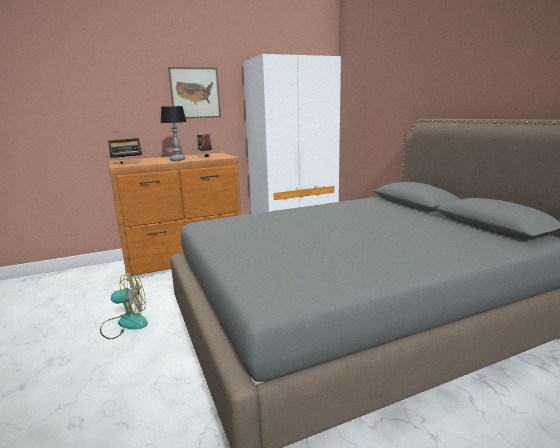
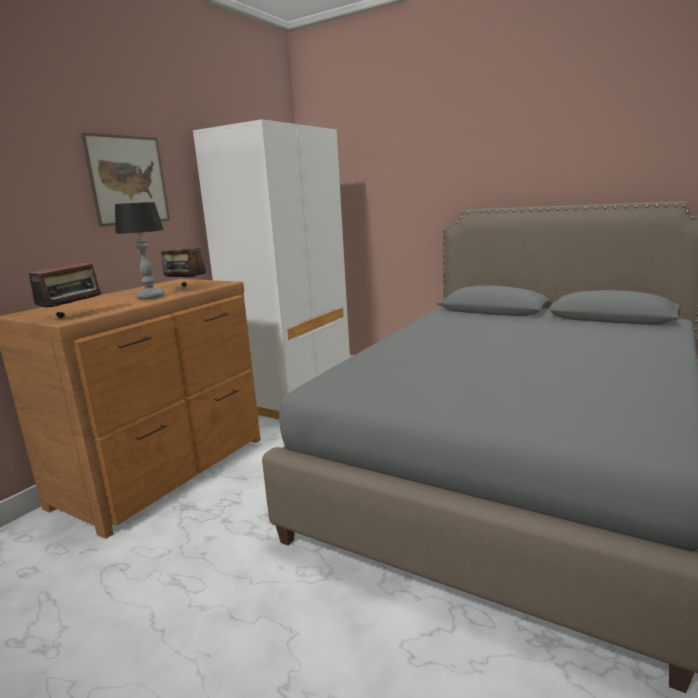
camera: 35 degrees left, 0 degrees up
(125, 323) = (220, 604): fan -> none

